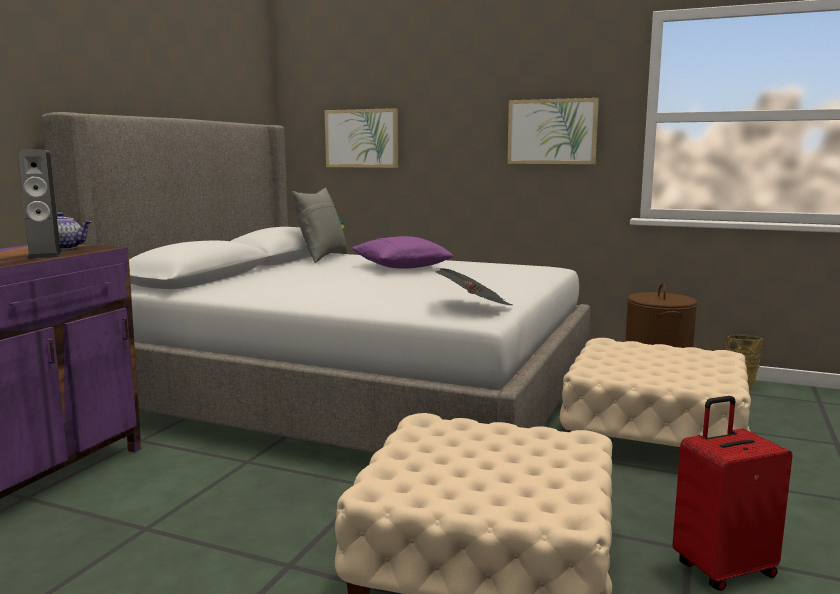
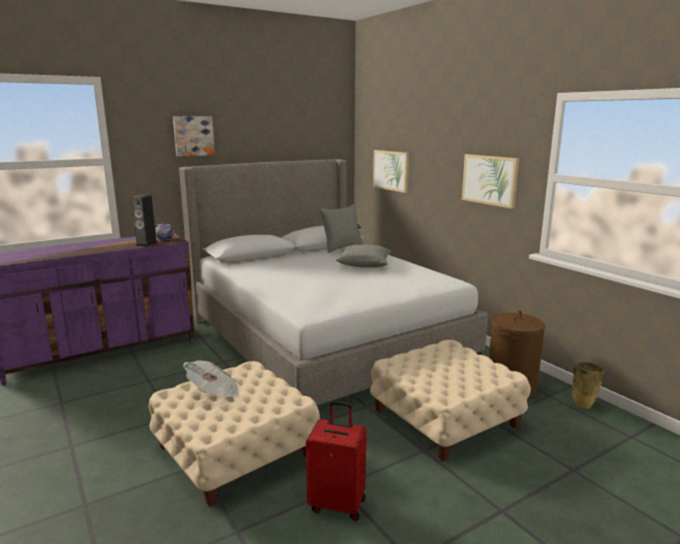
camera: 35 degrees right, 5 degrees up
(59, 56) = (193, 136): none -> picture
(402, 267) = (364, 265): purple pillow -> grey pillow
(475, 308) = (319, 307): newspaper -> newspaper (214, 392)

